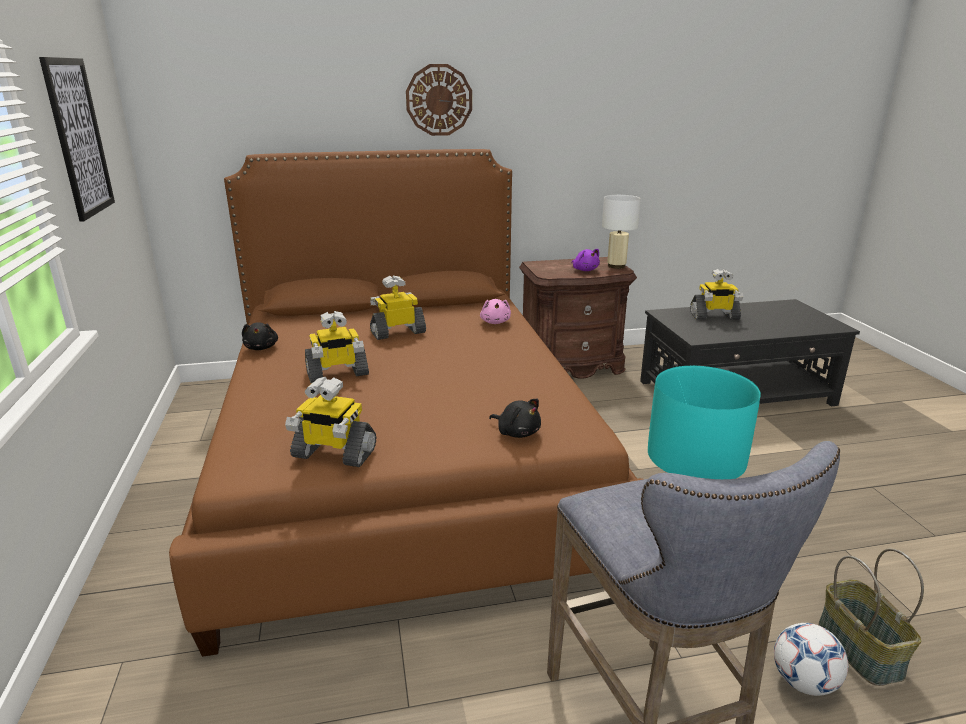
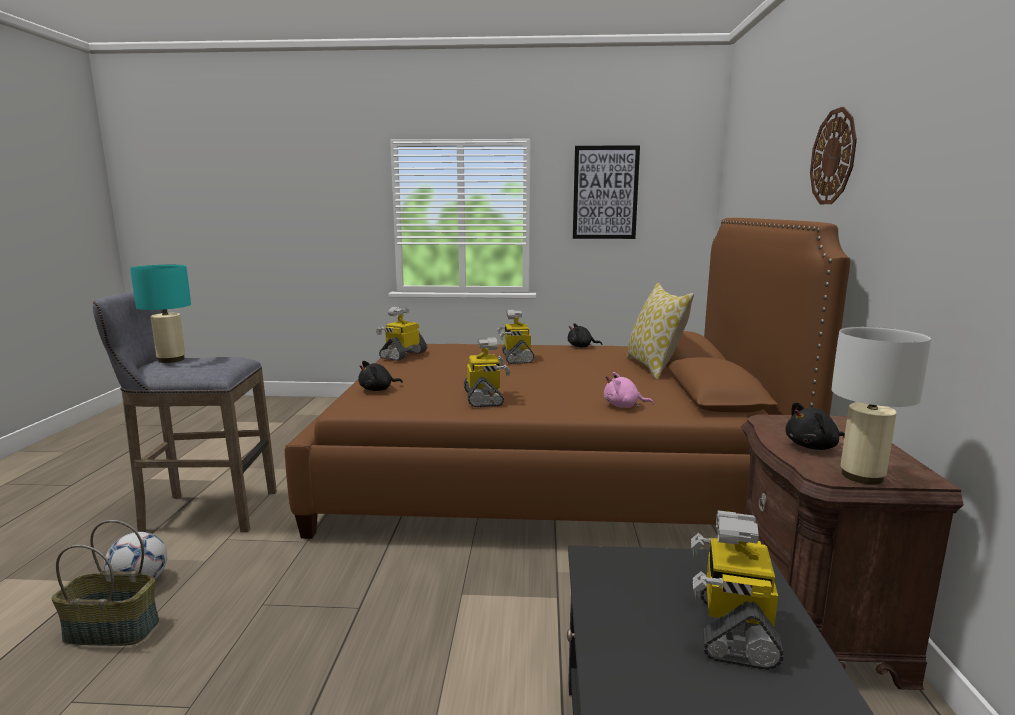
camera: 105 degrees right, 10 degrees down
(362, 315) = (654, 367): none -> pillow
(398, 332) = (601, 374): toy robot -> toy robot (484, 398)
(585, 270) = (813, 447): purple plush toy -> black plush toy

